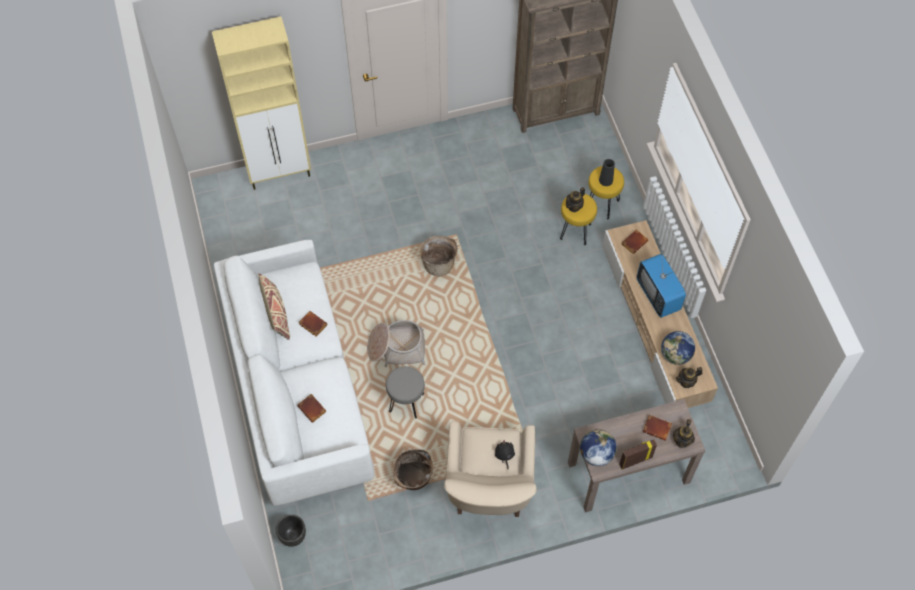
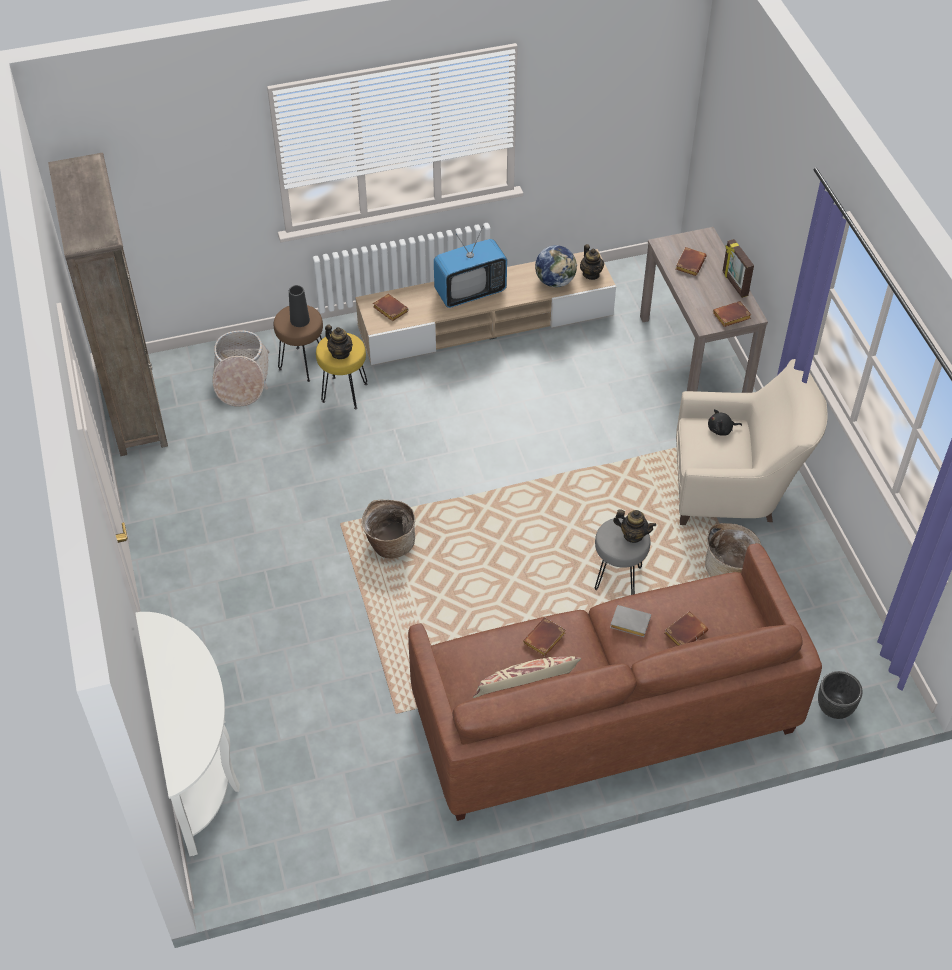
camera: 90 degrees left, 10 degrees down
(280, 173) = (200, 762): beige cabinet -> white console table
(298, 389) = (604, 715): white sofa -> brown sofa
(321, 374) = (629, 624): none -> grey book
(396, 348) = (530, 592): basket -> basket (241, 378)
(596, 454) = (731, 317): globe -> brown book
(602, 204) = (303, 363): yellow stool -> brown stool
(682, 440) = (703, 244): teapot -> teapot (633, 535)

